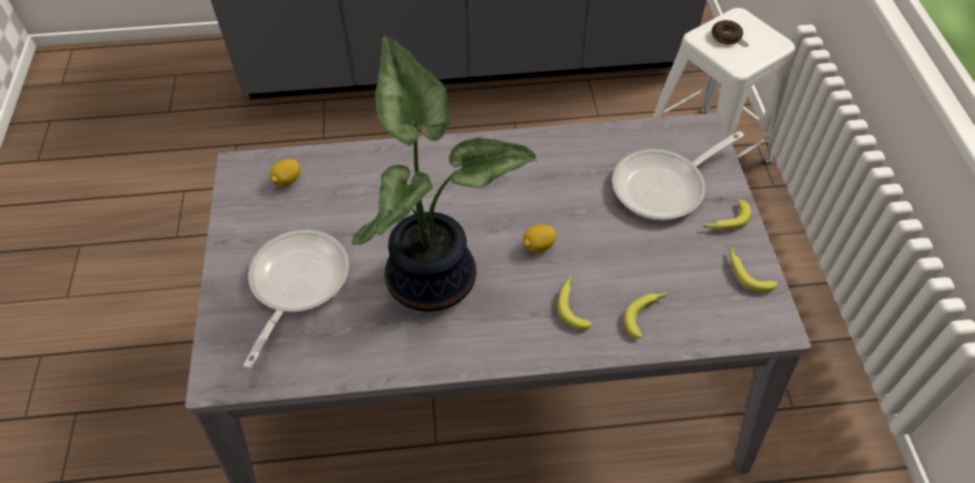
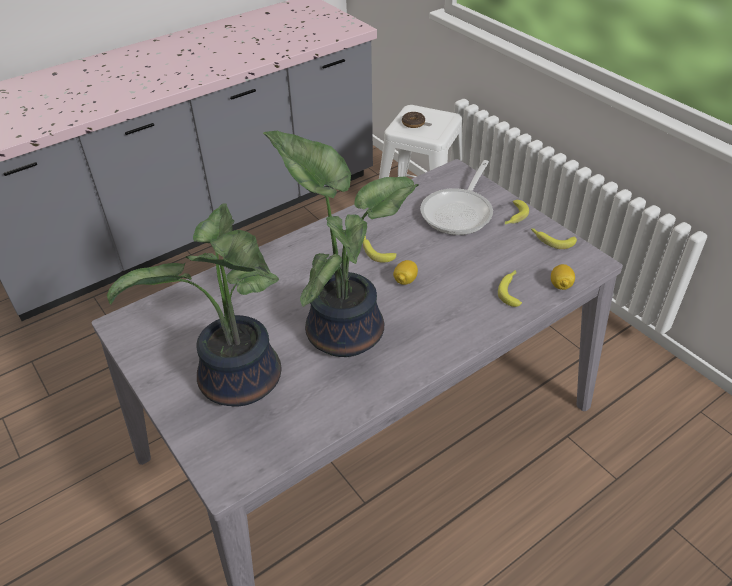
camera: 30 degrees left, 10 degrees down
(287, 181) = (171, 317): lemon -> lemon (560, 285)
(295, 285) = (239, 384): frying pan -> potted plant
(573, 305) = (459, 305): banana -> banana (375, 251)

